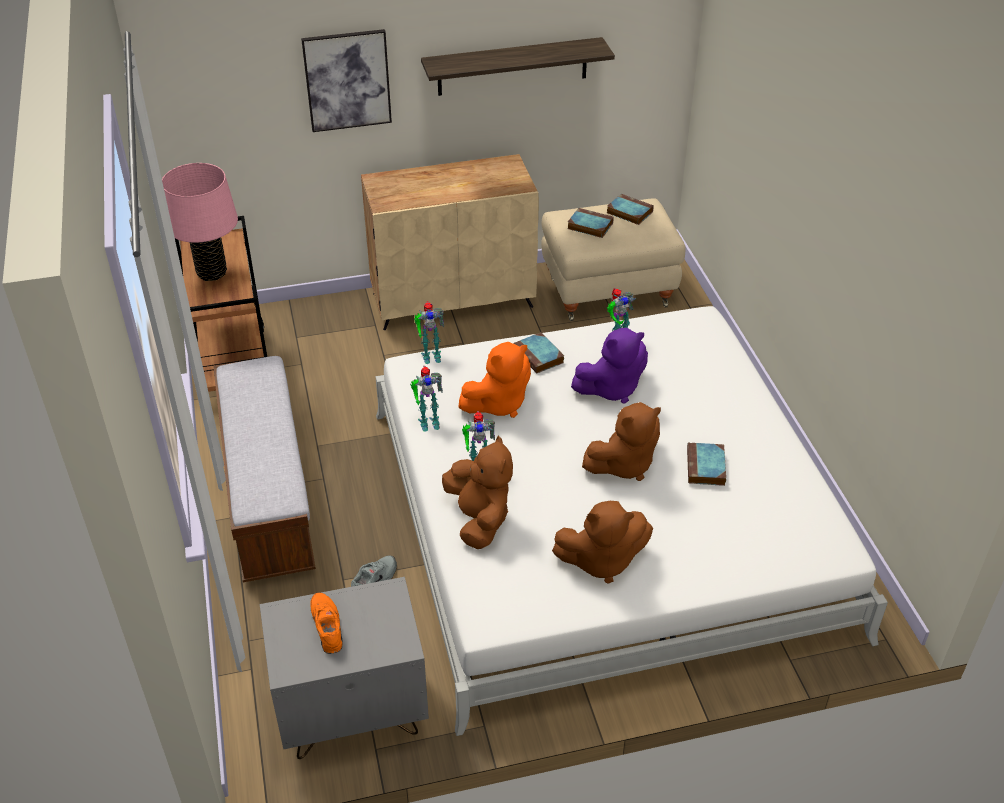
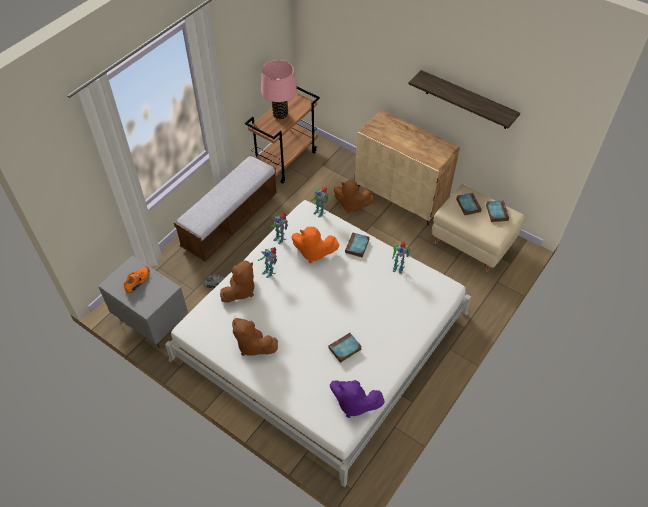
camera: 50 degrees right, 10 degrees up
(347, 80) = (384, 61): picture -> none
(611, 388) = (362, 284): purple plush toy -> purple plush toy (353, 403)
(624, 464) = (318, 318): brown plush toy -> brown plush toy (351, 205)

